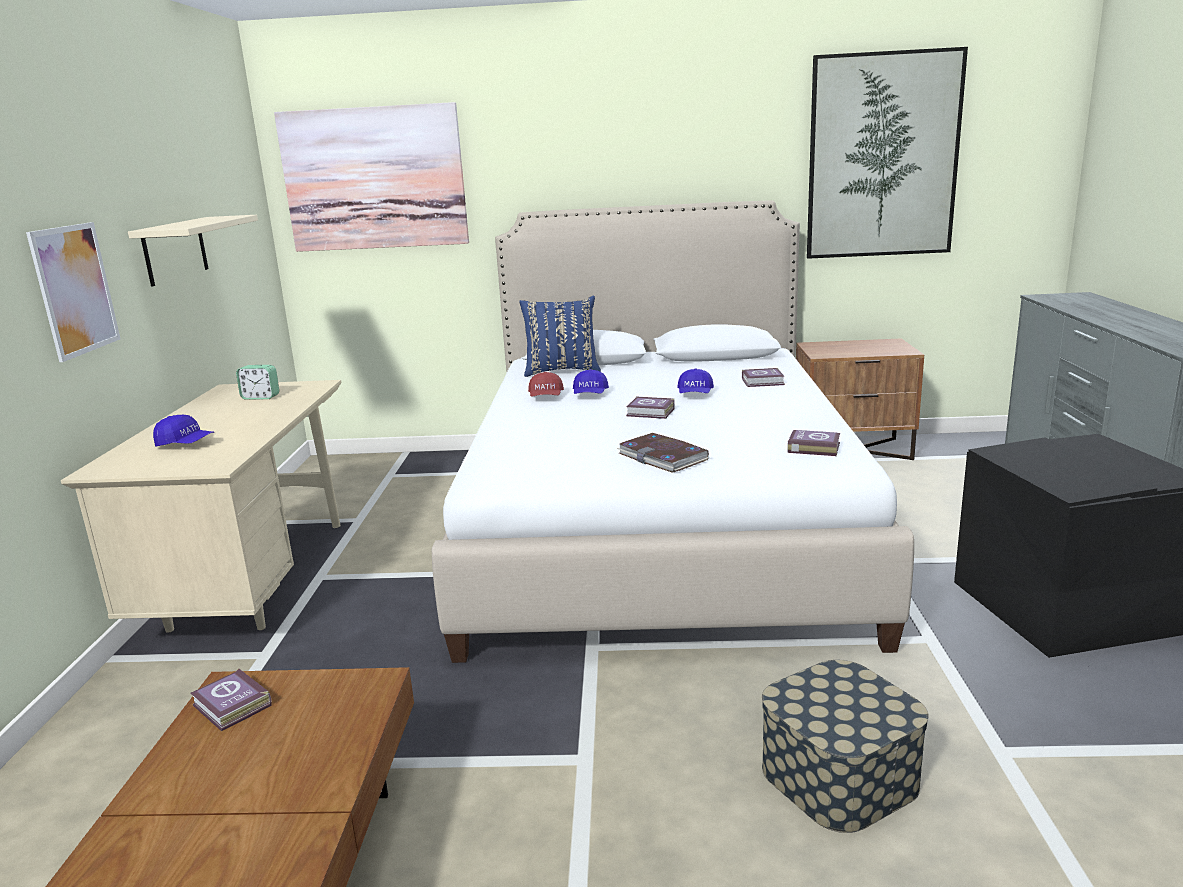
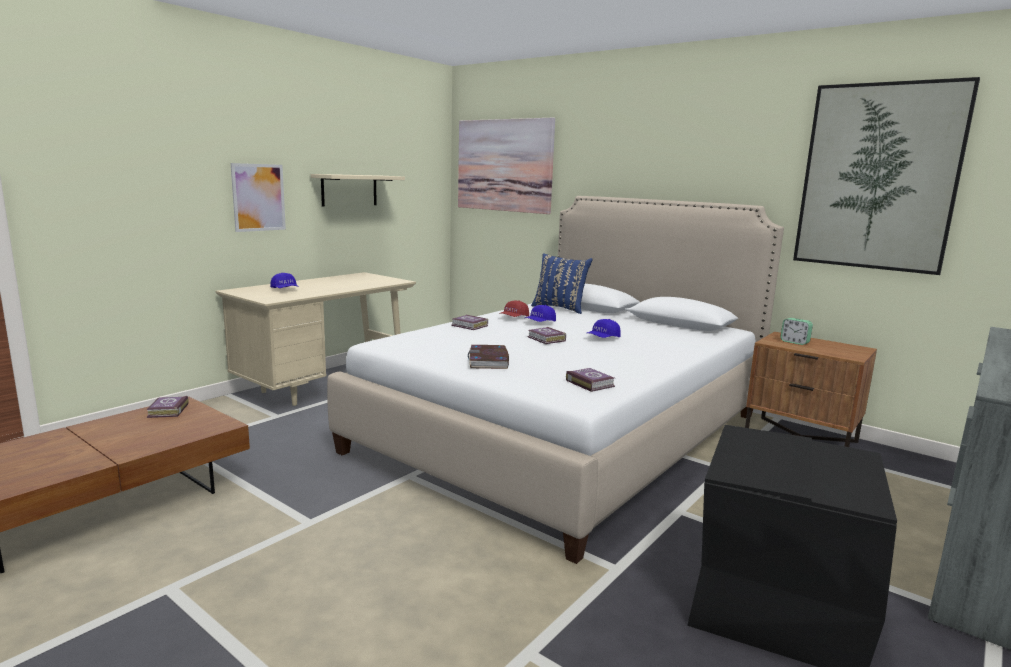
camera: 35 degrees right, 5 degrees down
(260, 397) = (363, 280): alarm clock -> alarm clock (794, 342)
(764, 382) = (669, 344): book -> book (469, 326)
(839, 776) = (406, 603): storage box -> none

